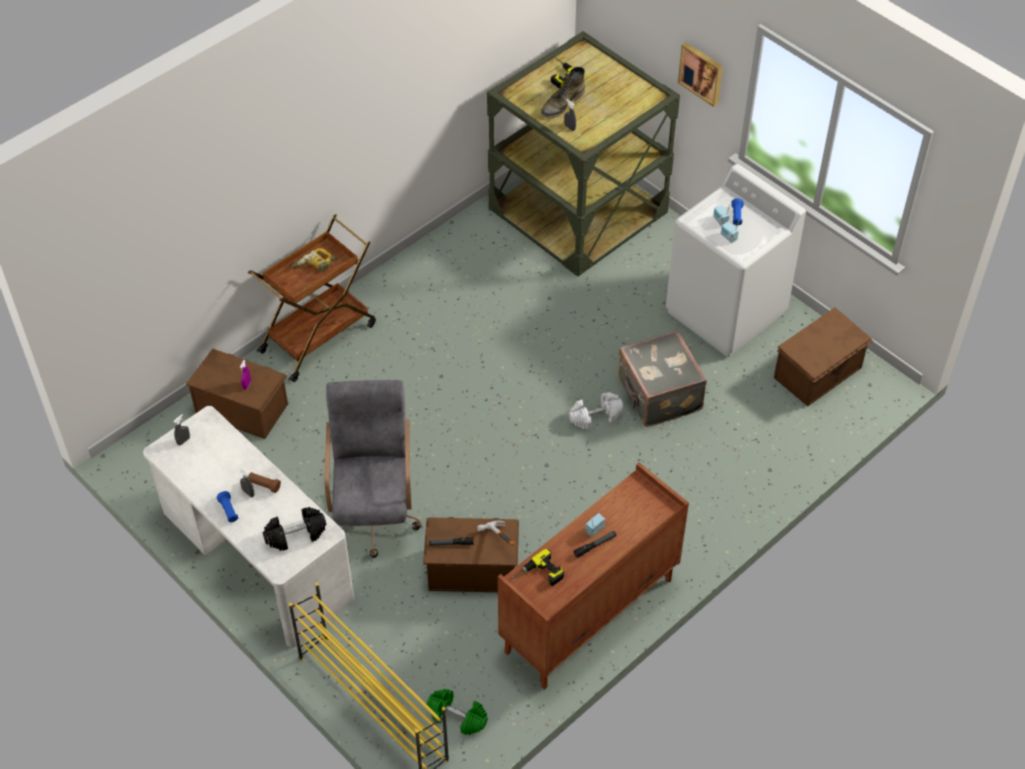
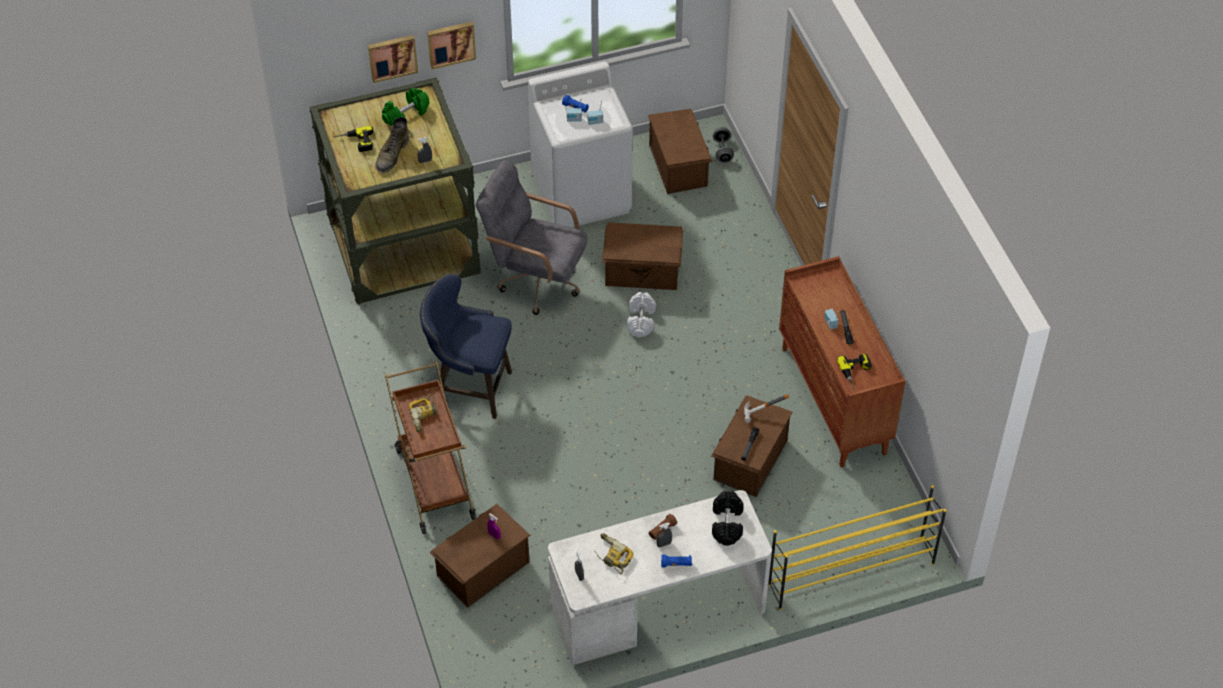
camera: 65 degrees left, 0 degrees up
(216, 457) = (611, 556): none -> power drill
(374, 514) = (657, 508): grey office chair -> grey office chair (535, 283)
(438, 321) = (470, 388): none -> blue stool
(457, 717) = (885, 520): green dumbbell -> green dumbbell (406, 115)
(562, 103) = (392, 155): green boot -> green boot turned 45 degrees clockwise
(655, 42) = (392, 57): none -> picture
(658, 395) = (642, 272): grey suitcase -> brown storage box
(865, 401) = (722, 151): none -> grey dumbbell

